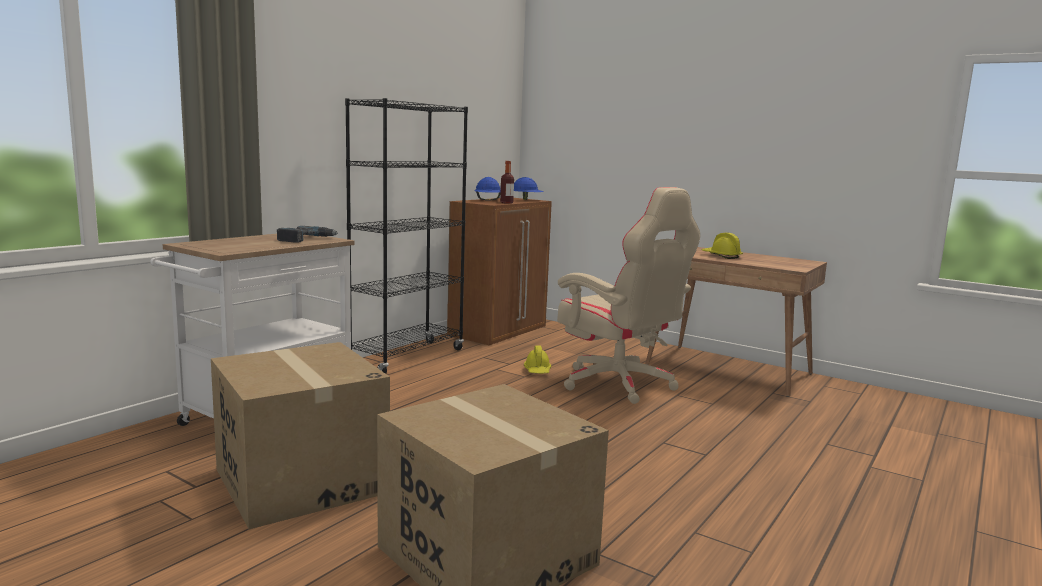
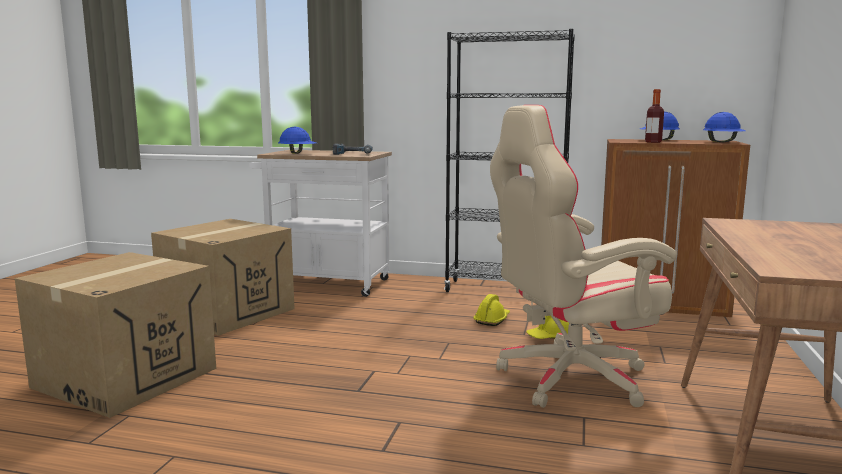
camera: 70 degrees right, 0 degrees up
(249, 247) = (298, 153): none -> blue hard hat
(617, 383) = (573, 378): beige office chair -> beige office chair turned 45 degrees clockwise
(721, 256) = (784, 237): yellow hard hat -> yellow hard hat (492, 320)

